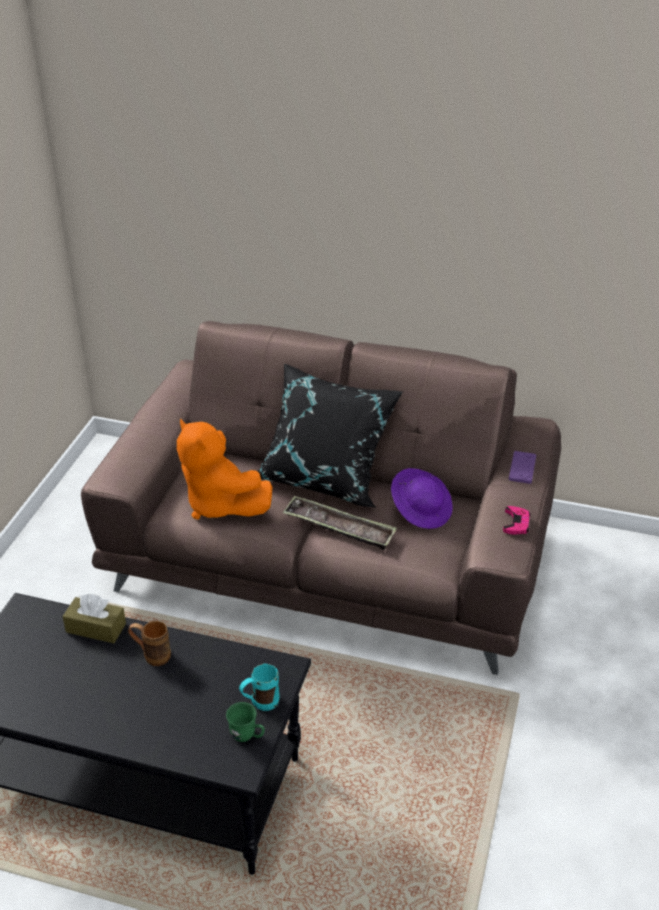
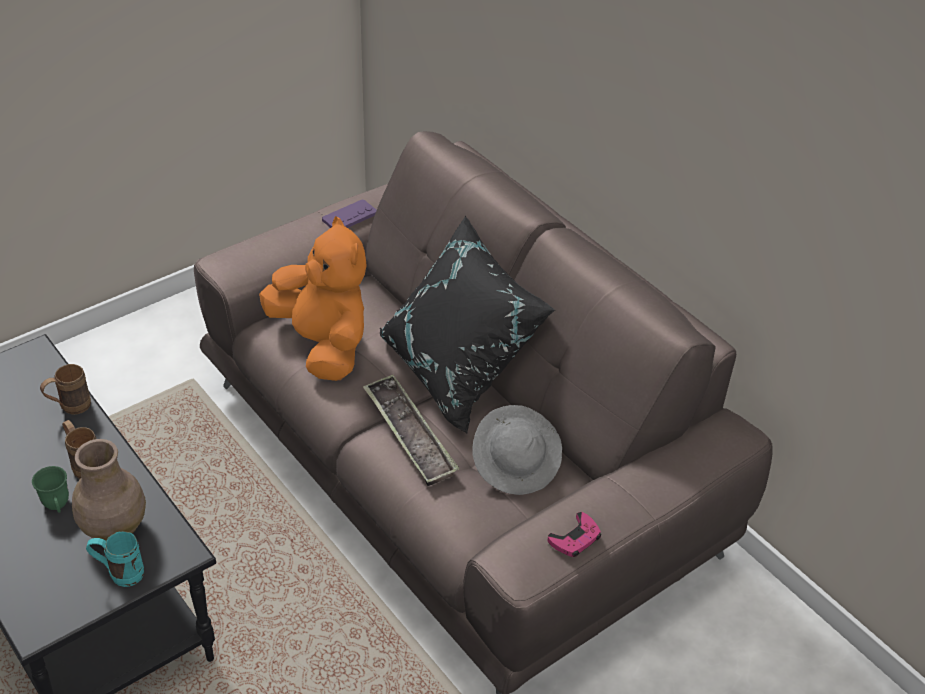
camera: 35 degrees right, 5 degrees up
(96, 628) = (69, 408): brown tissue box -> brown mug
(220, 504) = (323, 345): orange plush toy -> orange plush toy turned 150 degrees clockwise
(222, 680) = (113, 528): none -> brown vase
(247, 736) = (73, 599): green mug -> green mug (57, 506)
(421, 510) = (516, 464): purple hat -> grey hat
(522, 468) = (659, 477): purple game controller -> purple game controller (349, 217)

